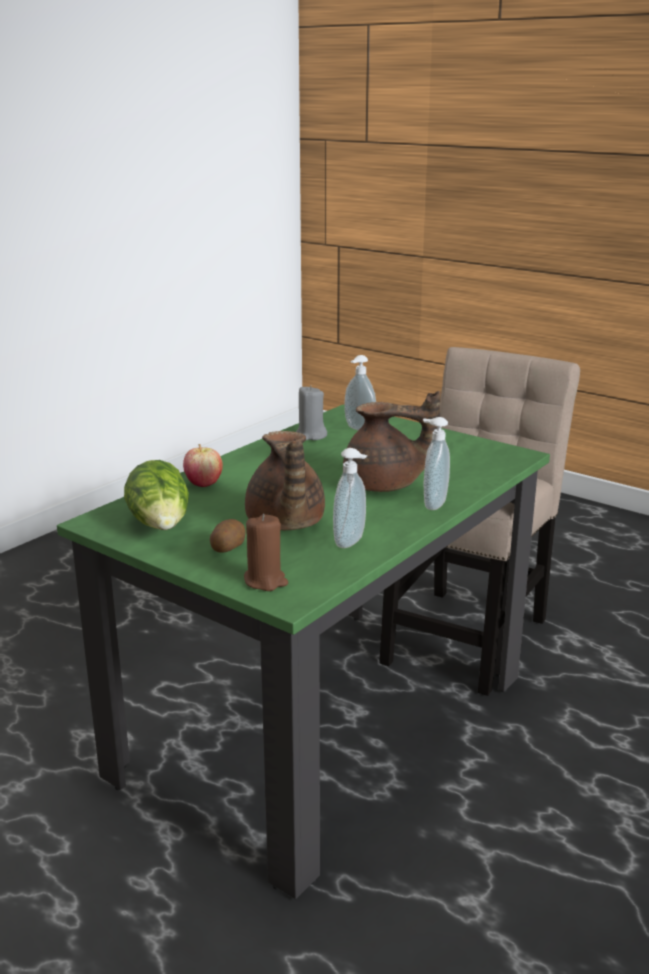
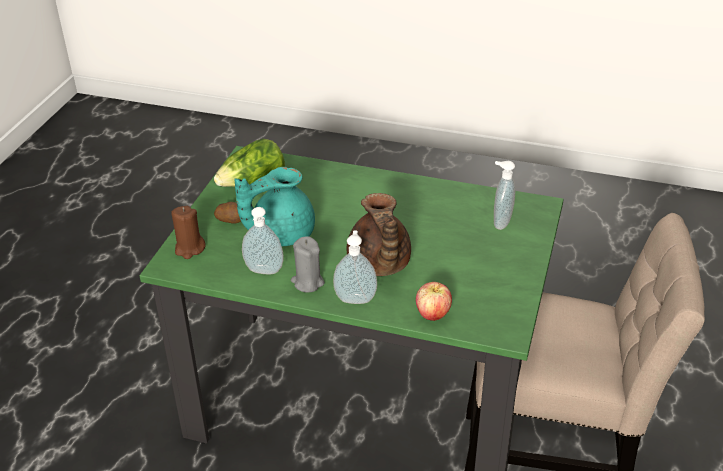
camera: 70 degrees right, 15 degrees up
(203, 483) = (331, 179): apple -> apple (433, 314)
(285, 524) = (280, 233): brown teapot -> turquoise teapot
(310, 436) = (464, 201): grey candle -> grey candle (307, 282)

